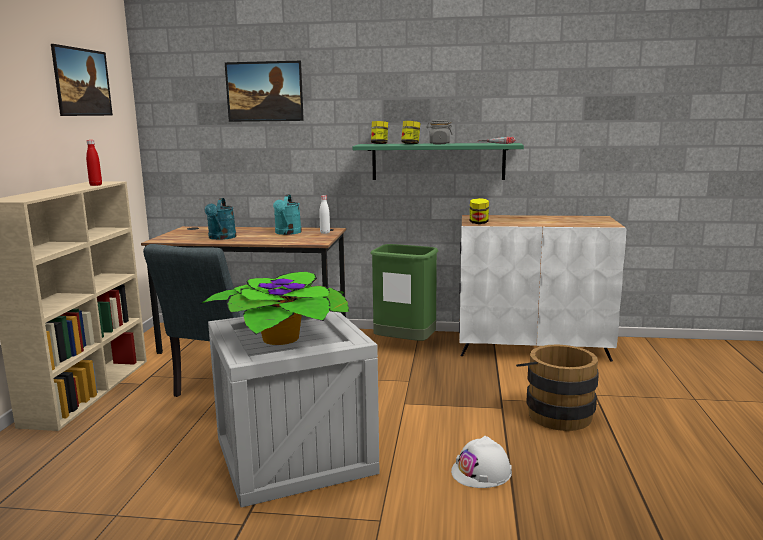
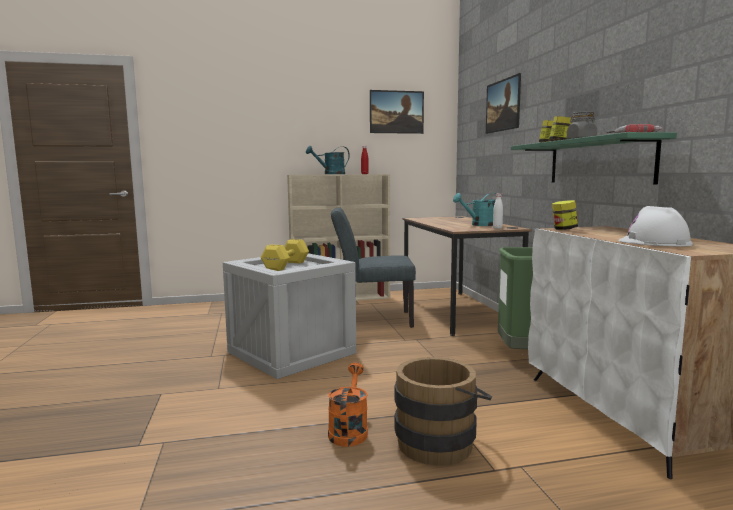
camera: 70 degrees right, 5 degrees down
(221, 238) = (438, 221): turquoise watering can -> turquoise watering can (330, 174)
(283, 339) = (285, 266): potted plant -> yellow dumbbell
(481, 472) = (294, 414): white hard hat -> white hard hat (654, 242)
(526, 447) = (349, 430): none -> orange watering can

